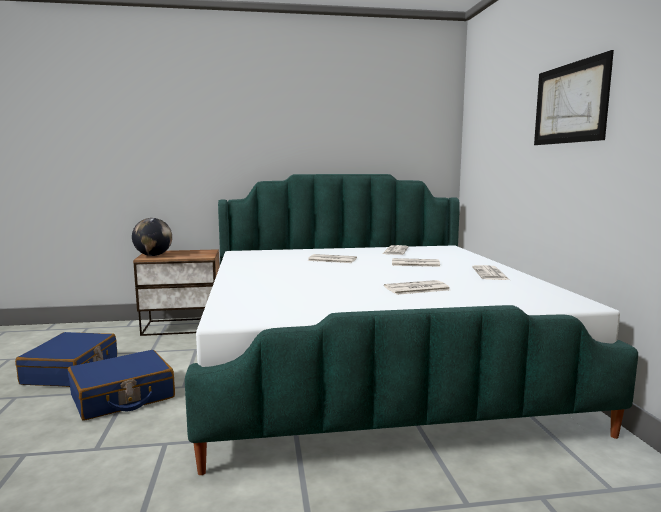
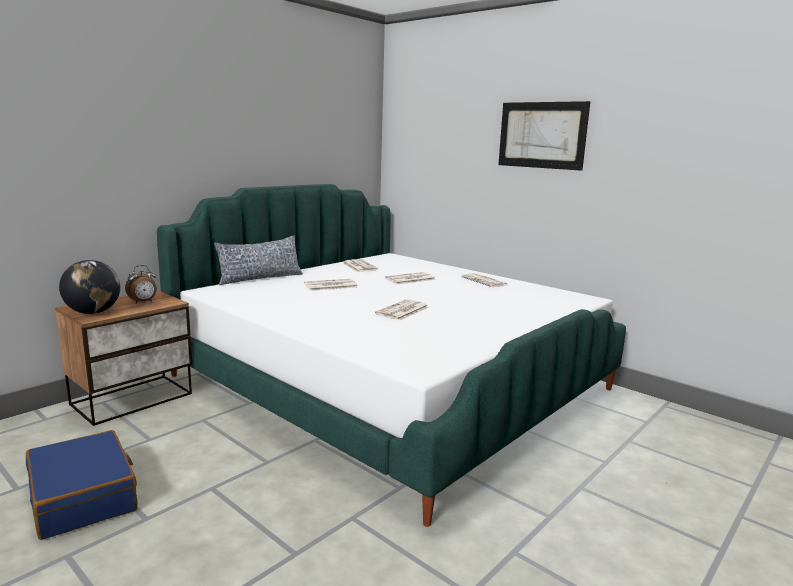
camera: 40 degrees left, 5 degrees up
(122, 397) = (219, 497): blue suitcase -> none
(191, 254) = (143, 302): none -> alarm clock
(294, 249) = (260, 278): none -> pillow
(416, 288) = (472, 306): newspaper -> newspaper (402, 311)

